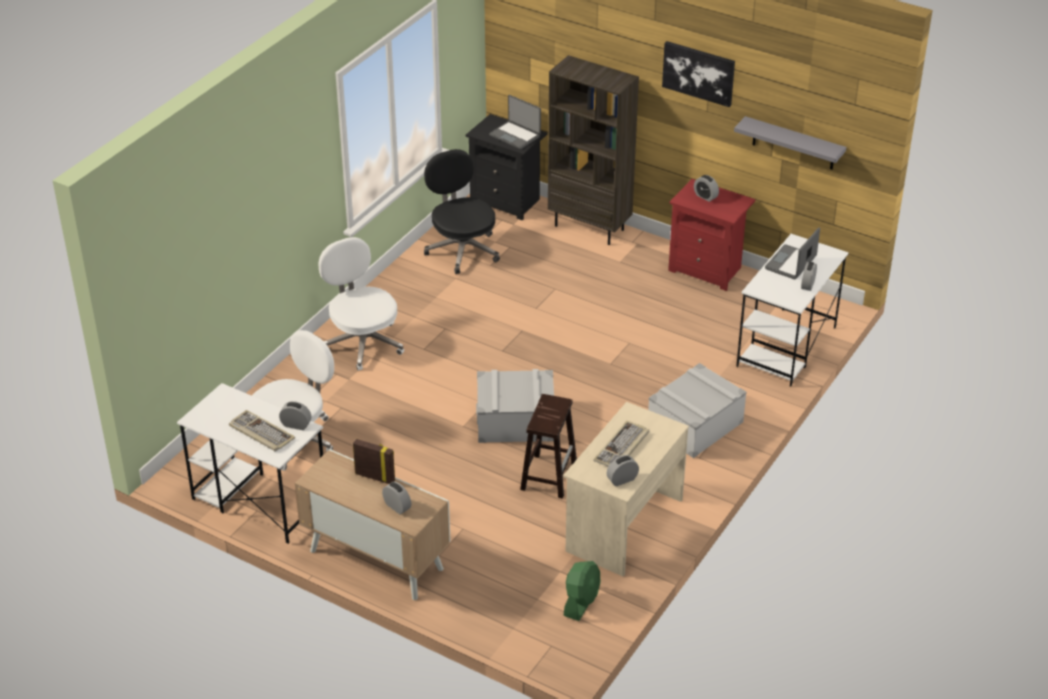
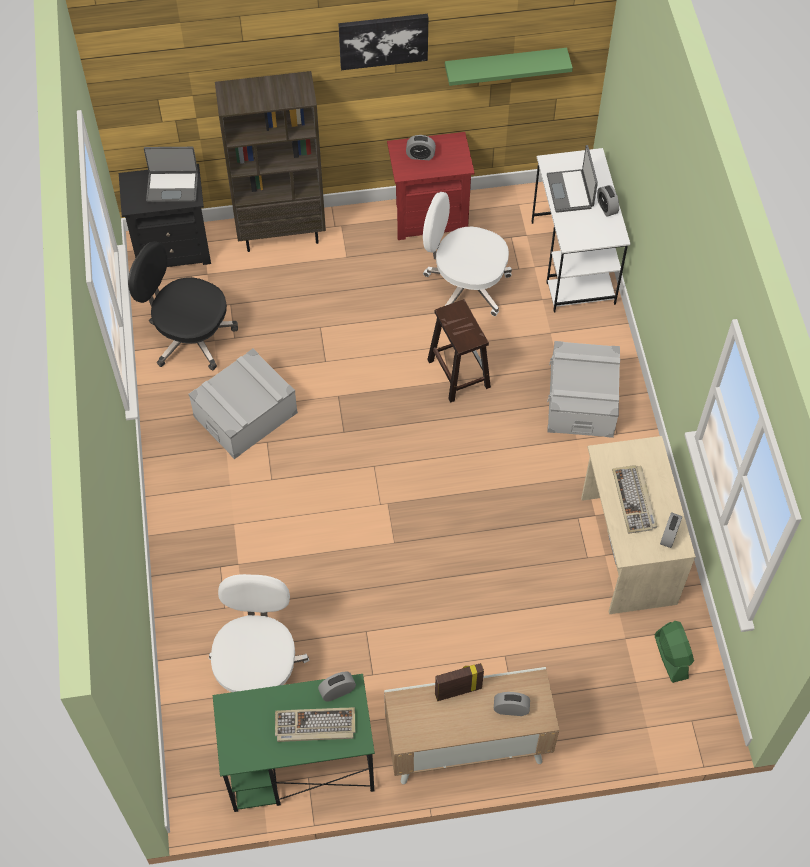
camera: 40 degrees left, 20 degrees up
(258, 501) = (298, 765): white desk -> green desk
(363, 342) = (207, 511): white office chair -> white office chair (465, 285)
(515, 421) = (433, 504): grey storage box -> grey storage box (245, 415)
(548, 475) = (518, 543): brown stool -> brown stool (458, 373)
(793, 144) = (505, 66): grey shelf -> green shelf

